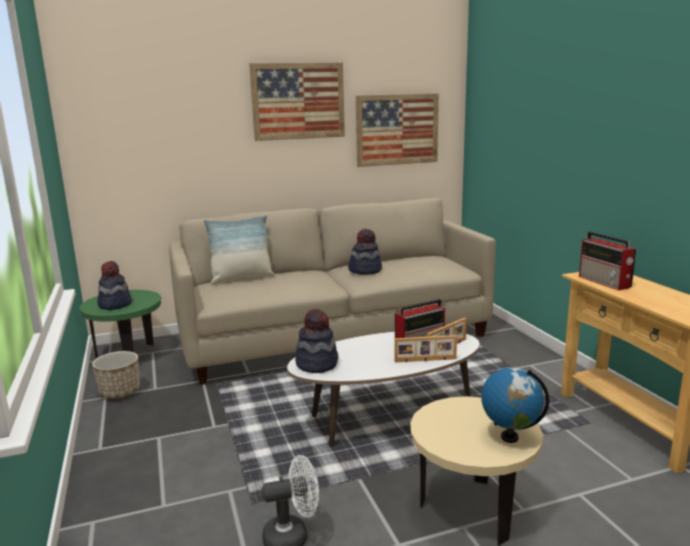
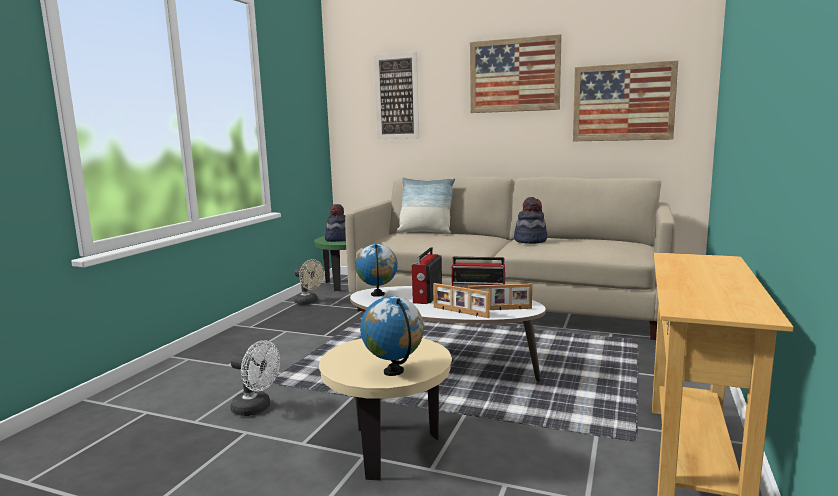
camera: 40 degrees right, 5 degrees down
(120, 392) = (309, 302): planter -> beige fan
(161, 122) = (396, 97): none -> picture
(317, 364) = (378, 294): hat -> globe
(605, 282) = (682, 264): radio -> radio (427, 296)

